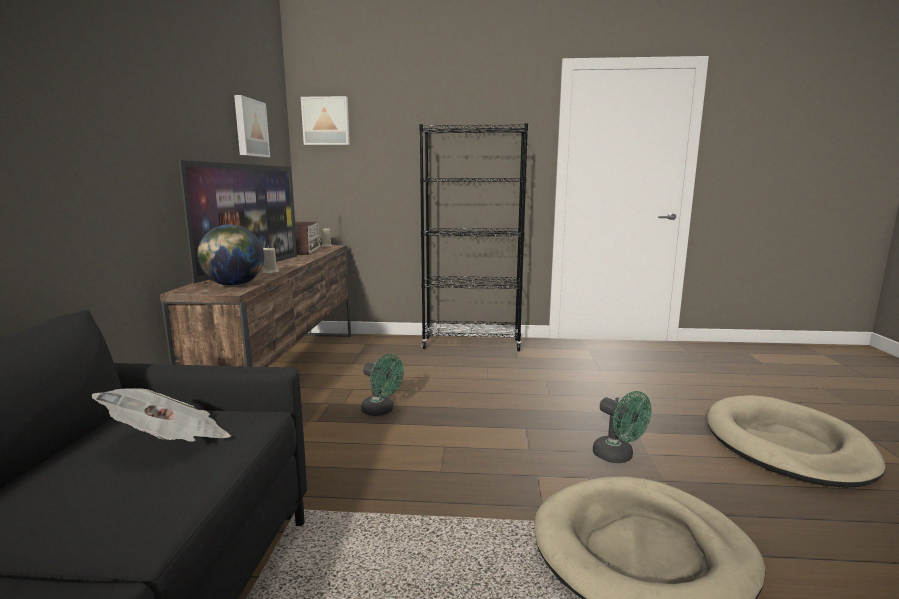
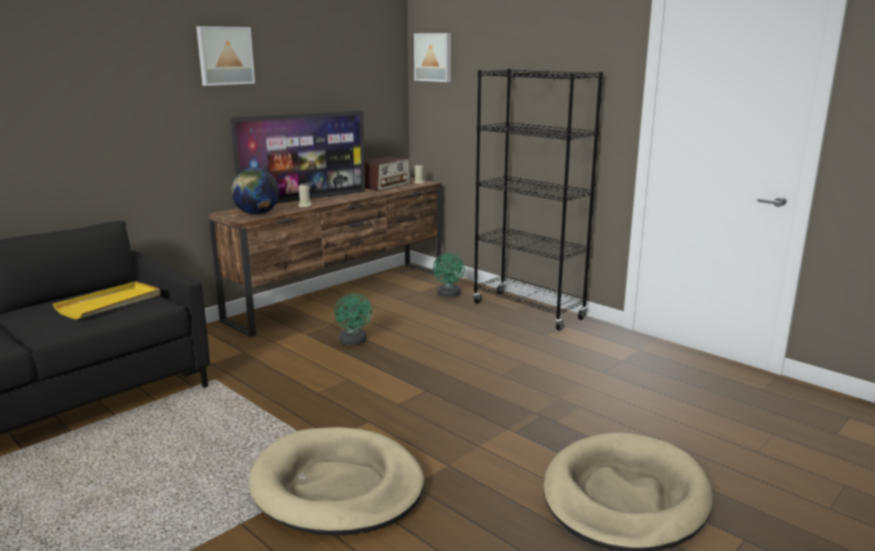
camera: 40 degrees right, 5 degrees up
(171, 442) = (110, 303): newspaper -> yellow tray
(250, 128) = (339, 74): picture -> picture (225, 55)
(618, 457) = (450, 436): green fan -> green fan (449, 295)

